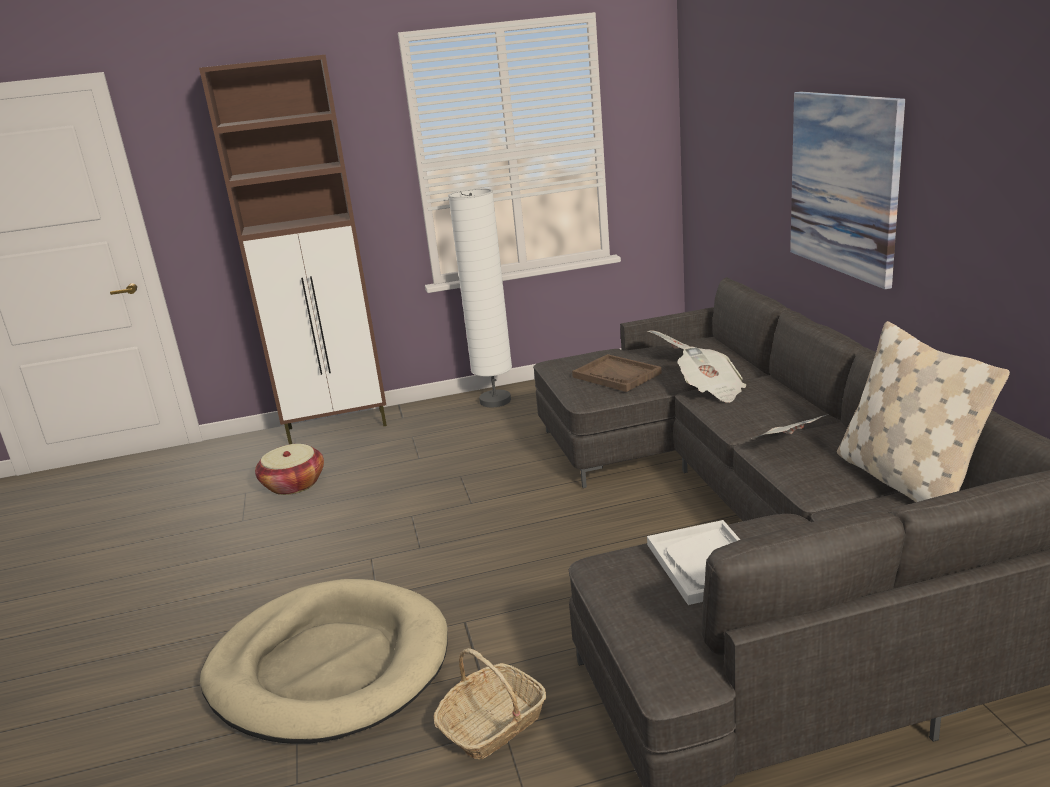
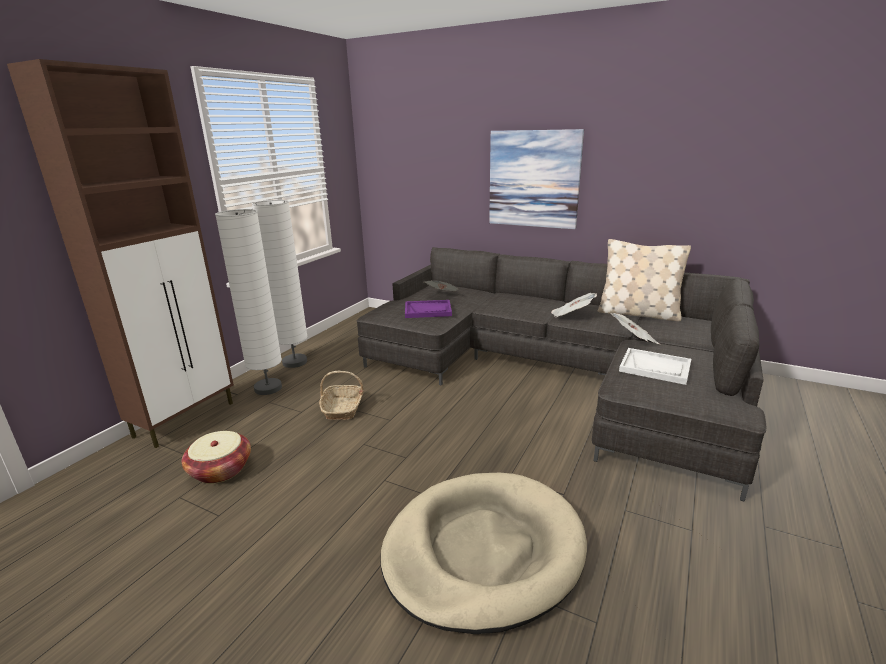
camera: 50 degrees left, 0 degrees up
(432, 421) = (268, 388): none -> white floor lamp
(493, 724) = (617, 512): basket -> basket (343, 408)
(617, 375) = (428, 310): brown tray -> purple tray
(712, 390) = (491, 304): newspaper -> newspaper (633, 340)

